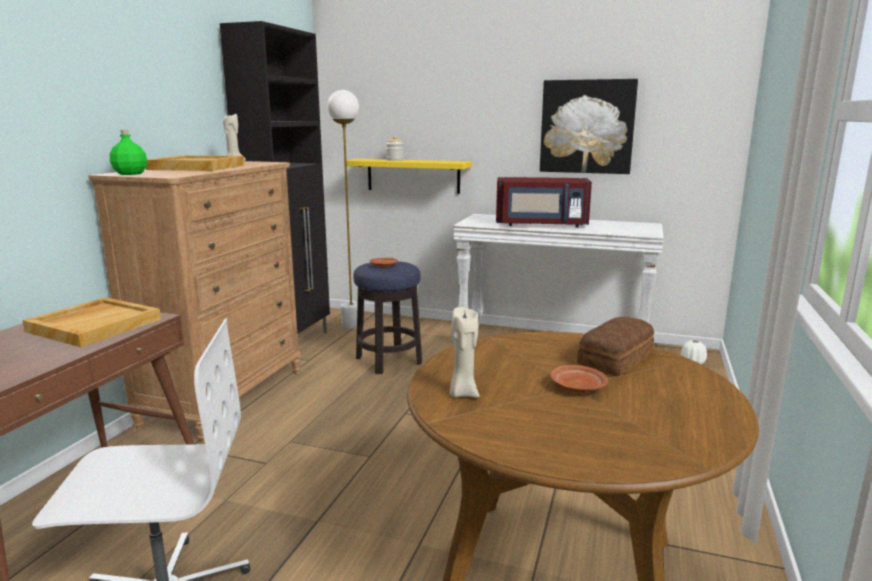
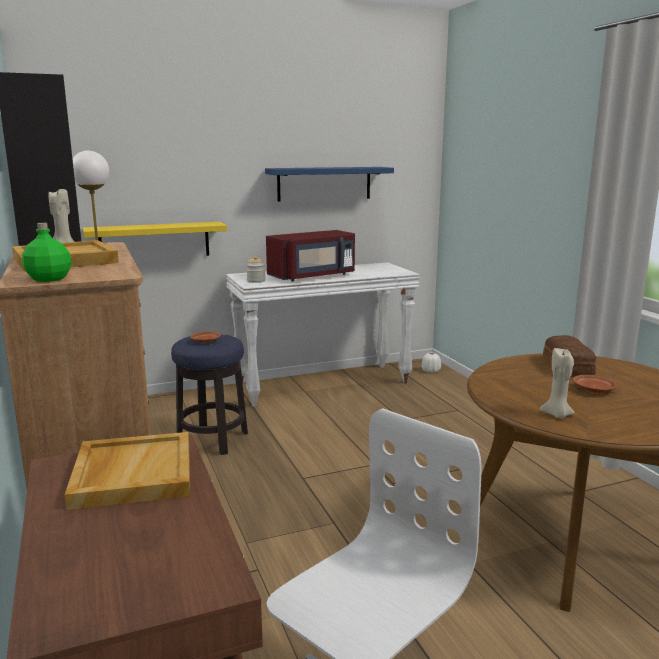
camera: 40 degrees left, 0 degrees up
(395, 160) = (139, 226): jar -> jar (256, 281)
(587, 127) = (324, 183): picture -> blue shelf

